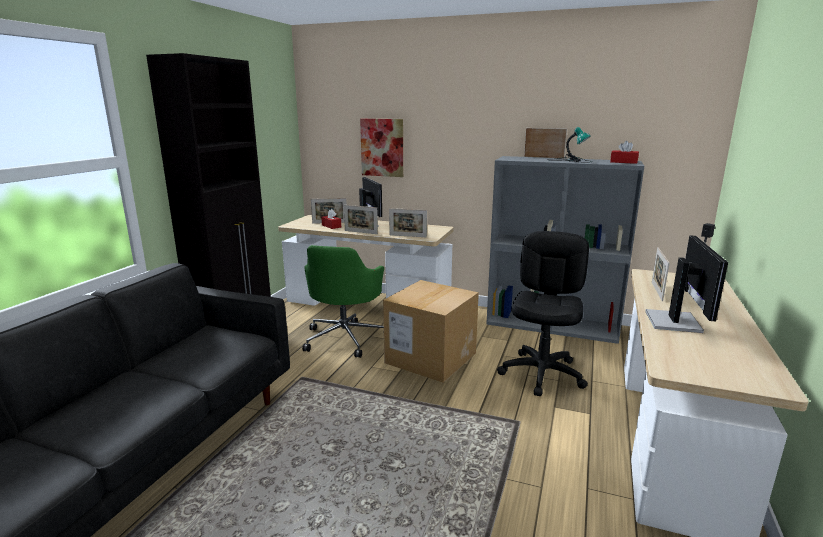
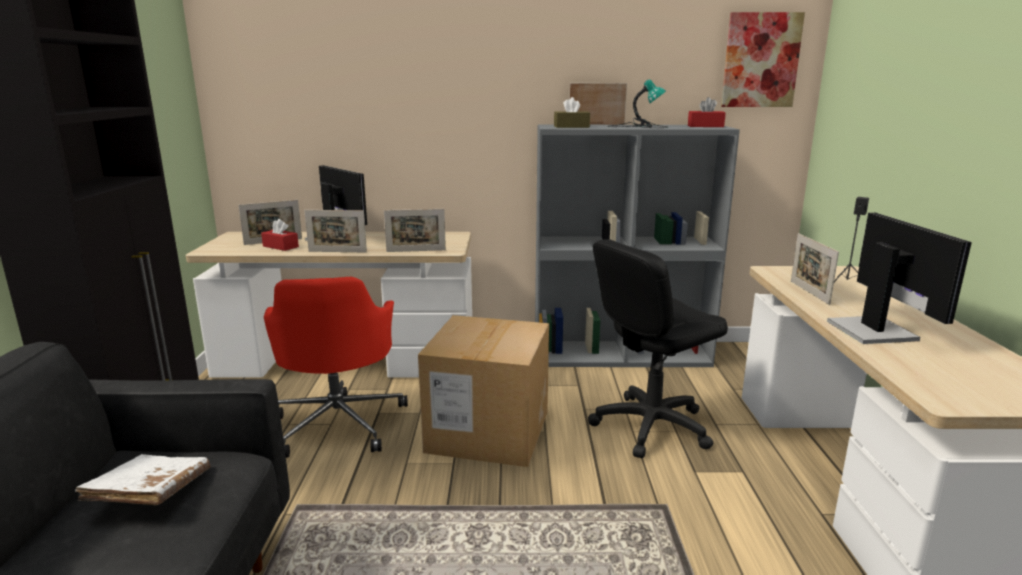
camera: 20 degrees left, 0 degrees up
(211, 347) = (151, 495): none -> white book
(345, 338) = (339, 423): green office chair -> red office chair
(382, 147) = (348, 118): picture -> picture (760, 60)
(520, 159) = (571, 127): none -> brown tissue box
(542, 374) = (650, 426): black office chair -> black office chair turned 120 degrees counterclockwise

